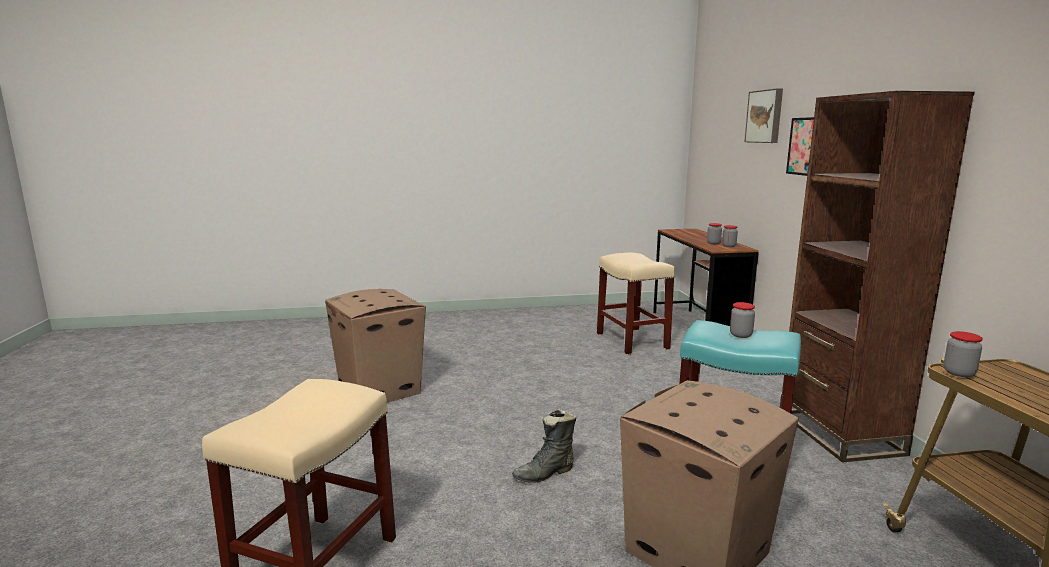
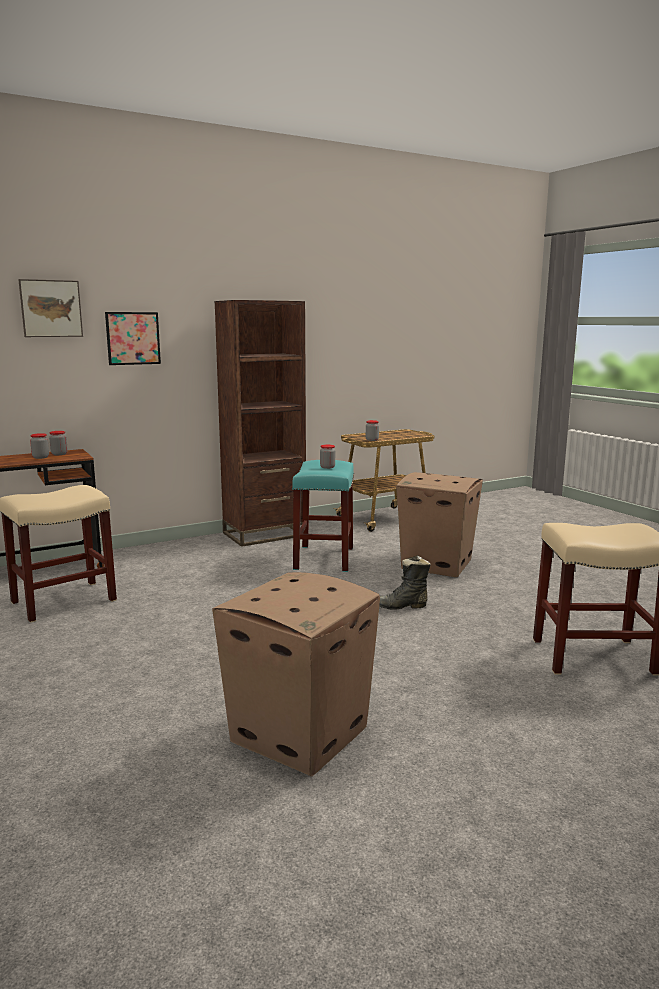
camera: 110 degrees left, 0 degrees up
(545, 474) = (401, 606): black boot -> black boot turned 135 degrees clockwise

